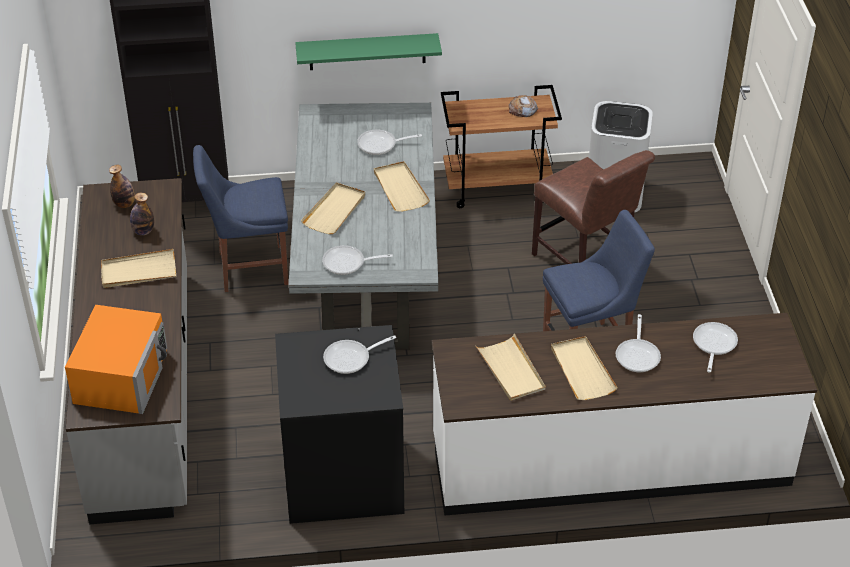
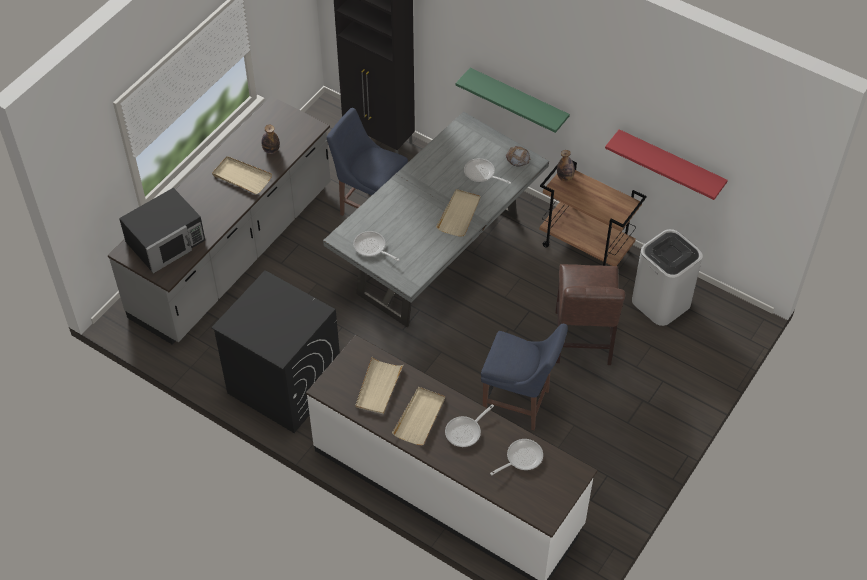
camera: 40 degrees right, 10 degrees up
(122, 376) = (166, 241): orange microwave -> black microwave
(124, 204) = (280, 124): bottle -> bottle (565, 177)
(335, 211) = (403, 205): beige tray -> none
(351, 358) = (288, 316): frying pan -> none
(522, 109) = (610, 202): bread -> bread (517, 158)
(573, 28) = (670, 164): none -> red shelf

